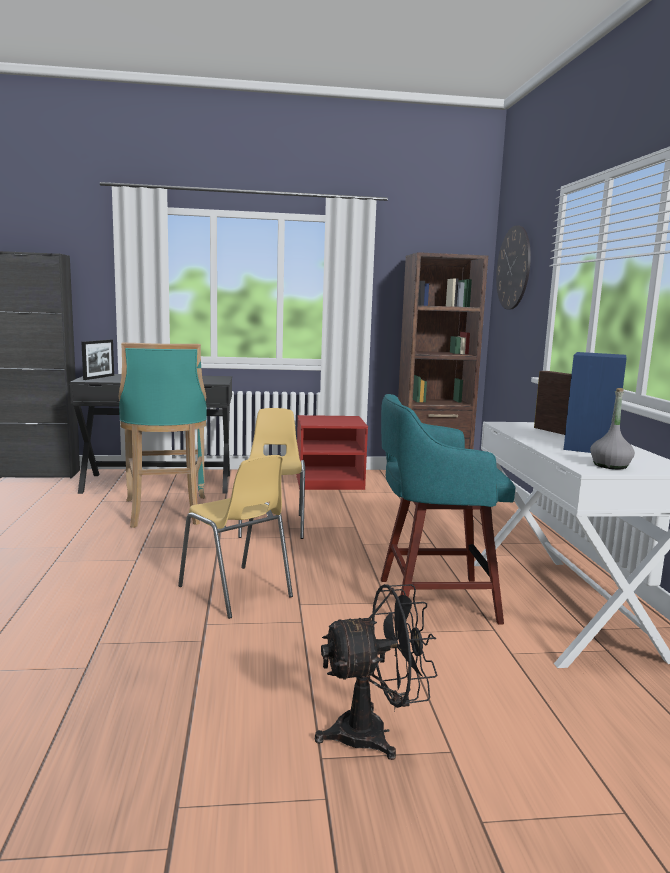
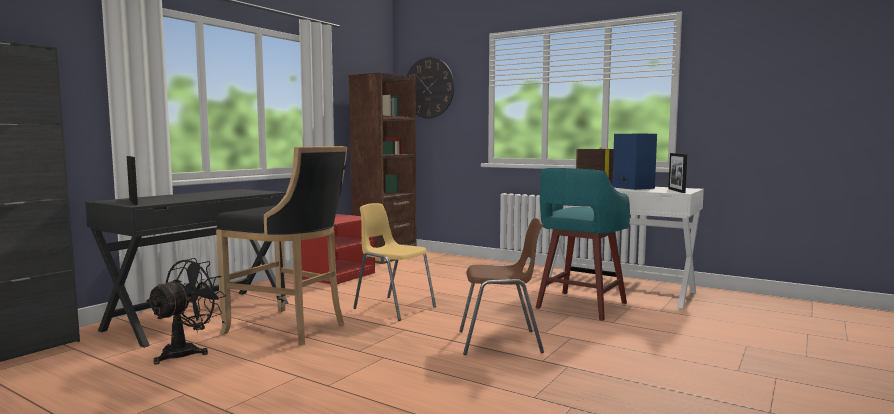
camera: 50 degrees left, 5 degrees down
(165, 513) = (290, 328): turquoise stool -> black stool
(236, 592) = (500, 342): yellow chair -> brown chair
(374, 733) = (720, 354): black fan -> black fan (186, 351)
(610, 466) = (676, 190): grey bottle -> picture frame

